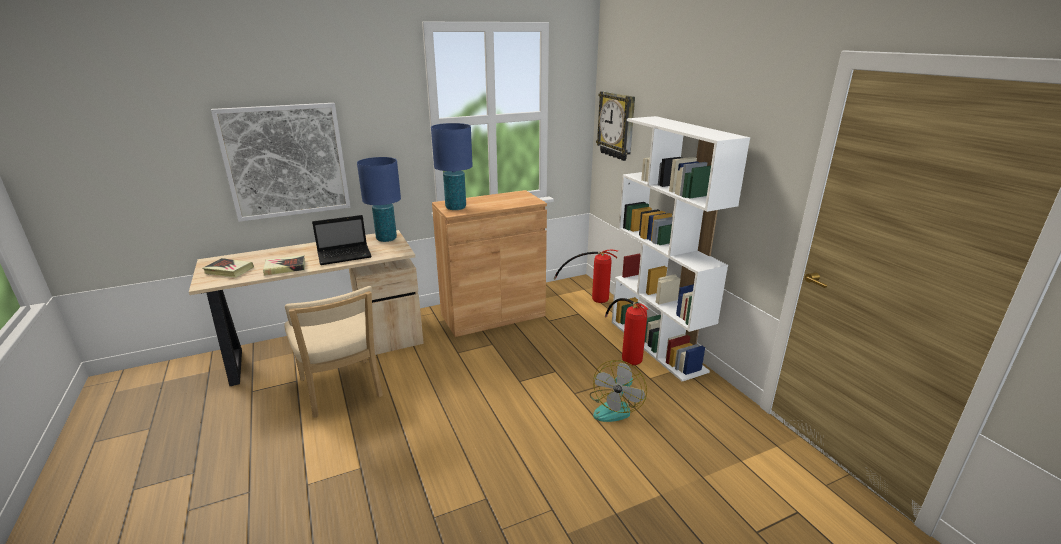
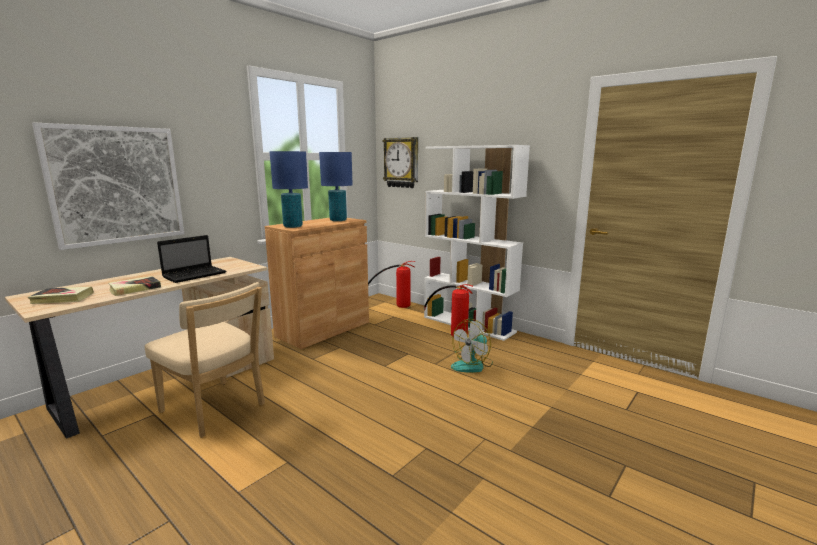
camera: 25 degrees left, 10 degrees down
(386, 239) = (225, 262): blue table lamp -> blue table lamp (338, 220)
(615, 407) = (473, 365): fan -> fan turned 45 degrees clockwise

